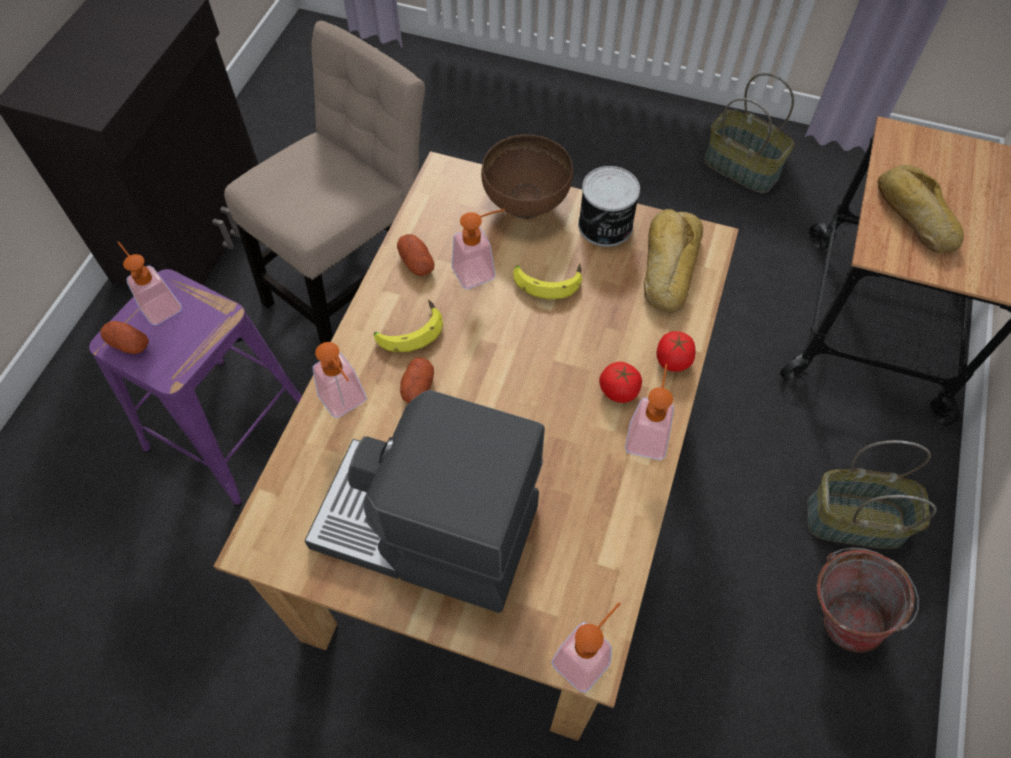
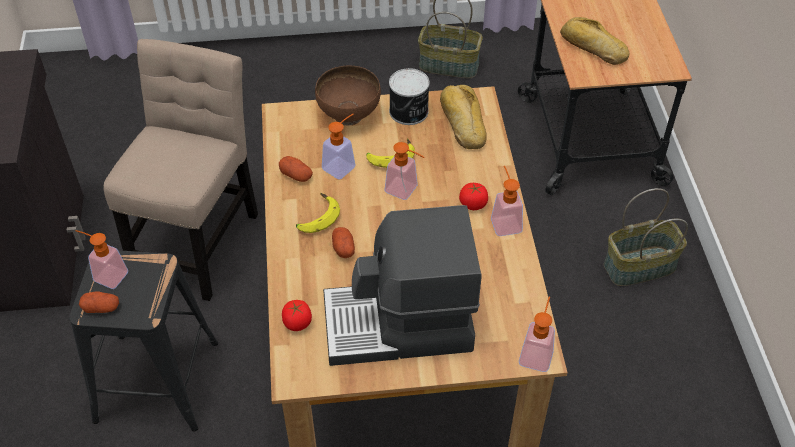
camera: 25 degrees left, 10 degrees down
(227, 428) = (155, 381): purple stool -> black stool
(347, 403) = (301, 275): soap dispenser -> soap dispenser (406, 191)
(673, 360) = (496, 175): tomato -> tomato (297, 322)
(837, 615) = (657, 328): bucket -> none

